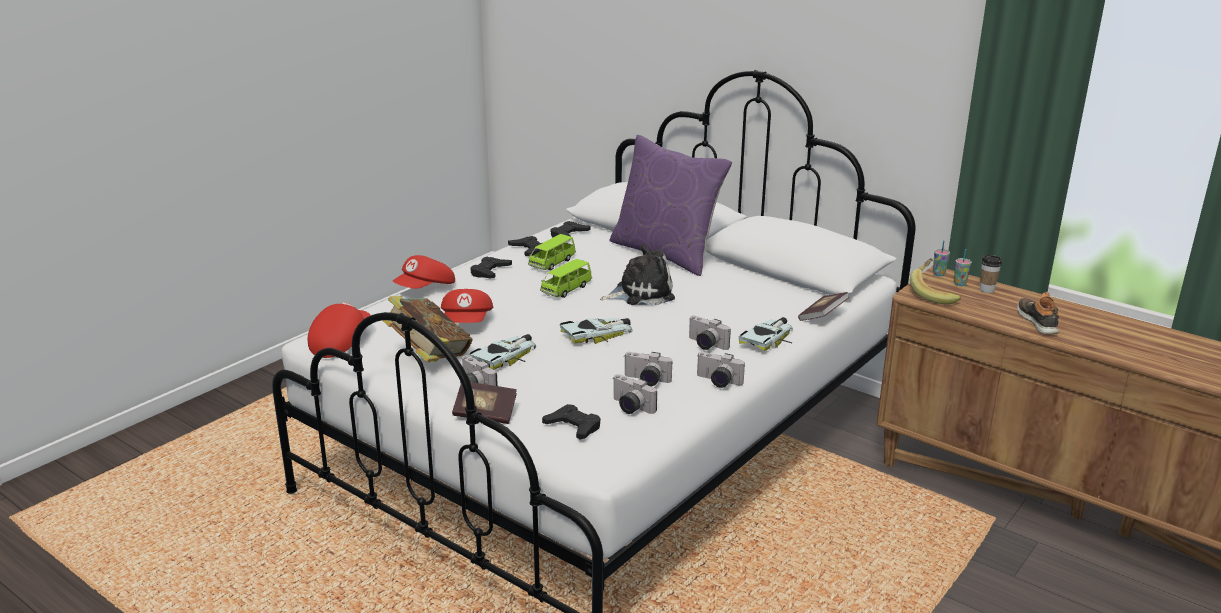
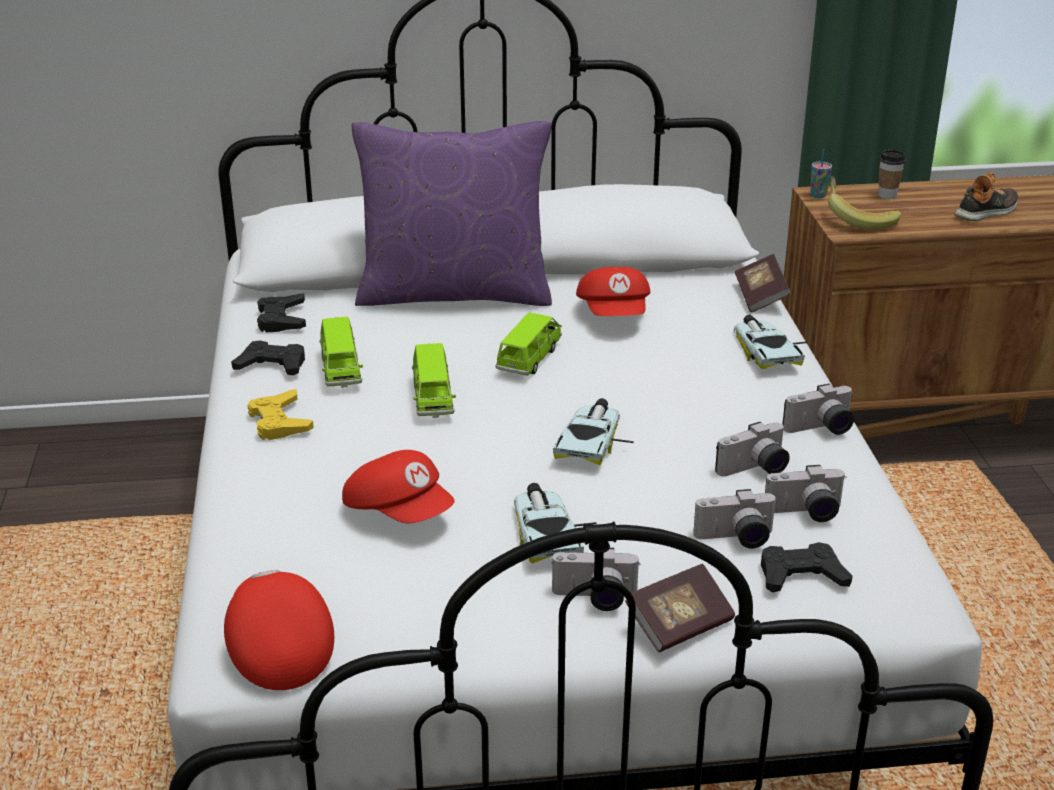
camera: 45 degrees left, 5 degrees up
(426, 289) = (237, 493): red cap -> red cap (615, 314)
(428, 356) = (447, 591): book -> none
(490, 271) = (279, 422): black game controller -> yellow game controller
(641, 293) = (529, 359): plush toy -> green toy car
(705, 345) = (723, 390): camera -> camera (736, 539)
(960, 284) = (855, 198): cup -> none
(1038, 322) = (987, 212): shoe -> shoe turned 105 degrees clockwise

